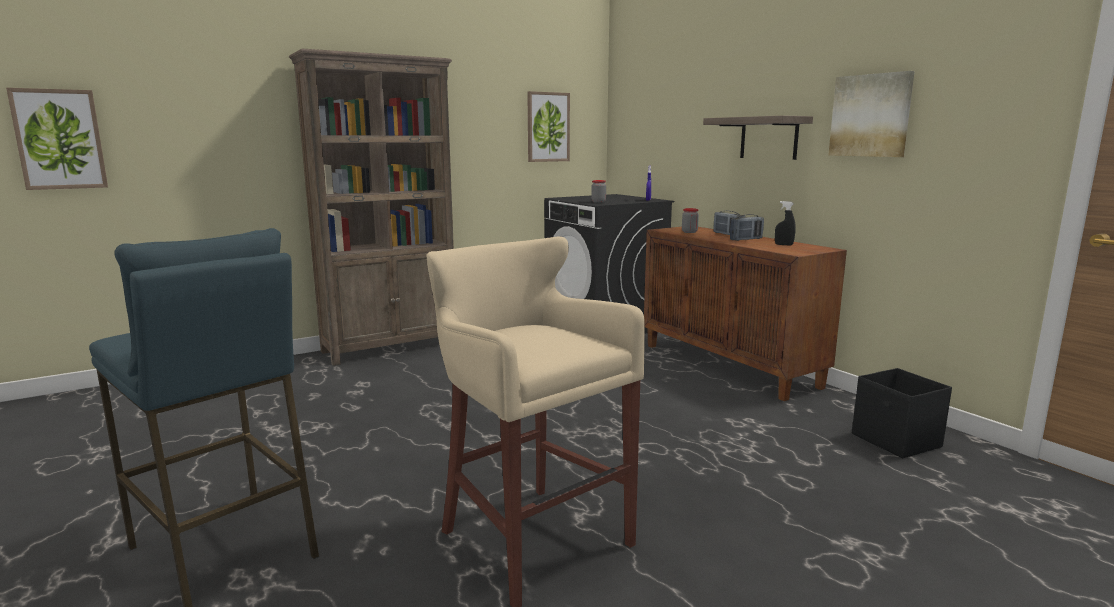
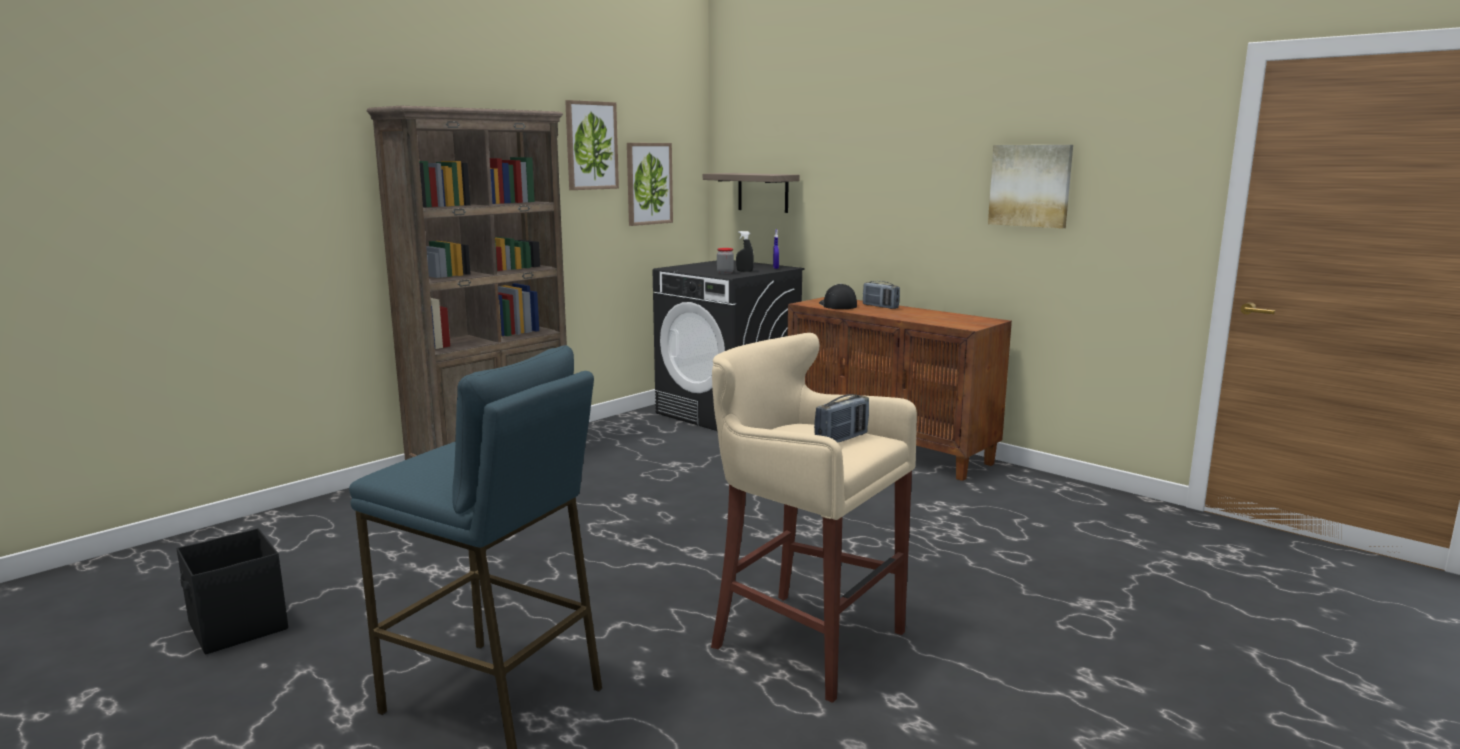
camera: 15 degrees left, 0 degrees up
(59, 139) = (88, 226): picture -> picture (591, 145)
(689, 232) = (837, 305): jar -> cap
(746, 239) = (904, 312): radio -> radio (841, 439)
(769, 138) = (918, 203): shelf -> shelf (763, 192)
(783, 245) = (948, 317): black spray bottle -> black spray bottle (744, 271)
(896, 441) = (1082, 508): black storage box -> black storage box (237, 627)

